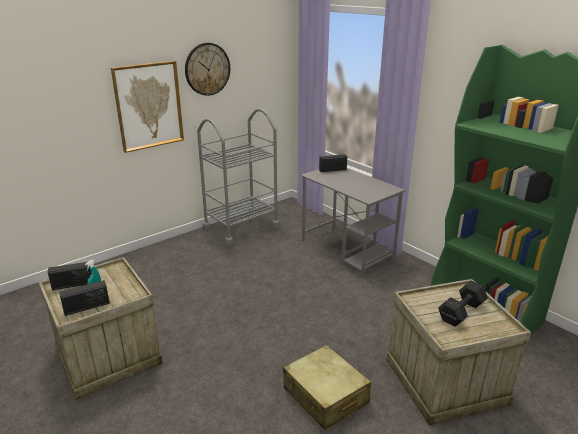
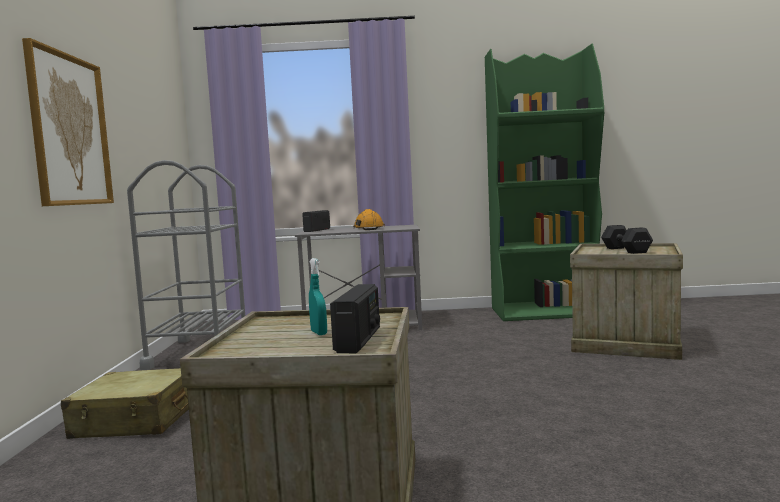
camera: 50 degrees left, 20 degrees down
(73, 284) = (256, 343): radio -> none
(207, 69) = (124, 99): wall clock -> none
(325, 396) = (600, 385): beige suitcase -> beige suitcase (136, 421)
(354, 184) = (368, 228): none -> orange hard hat

